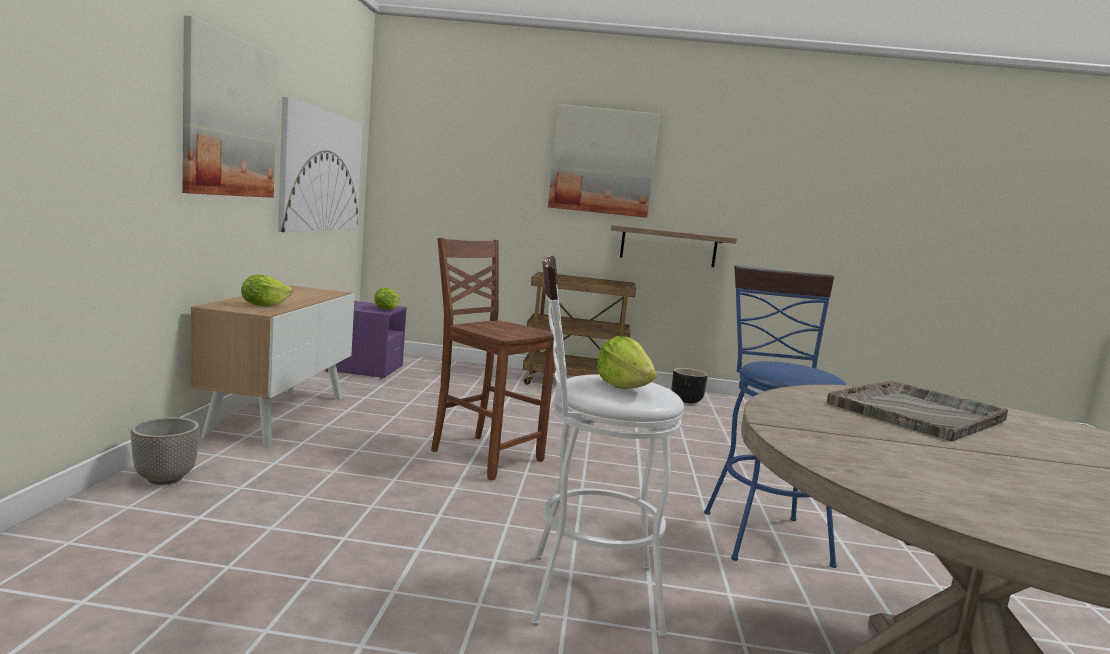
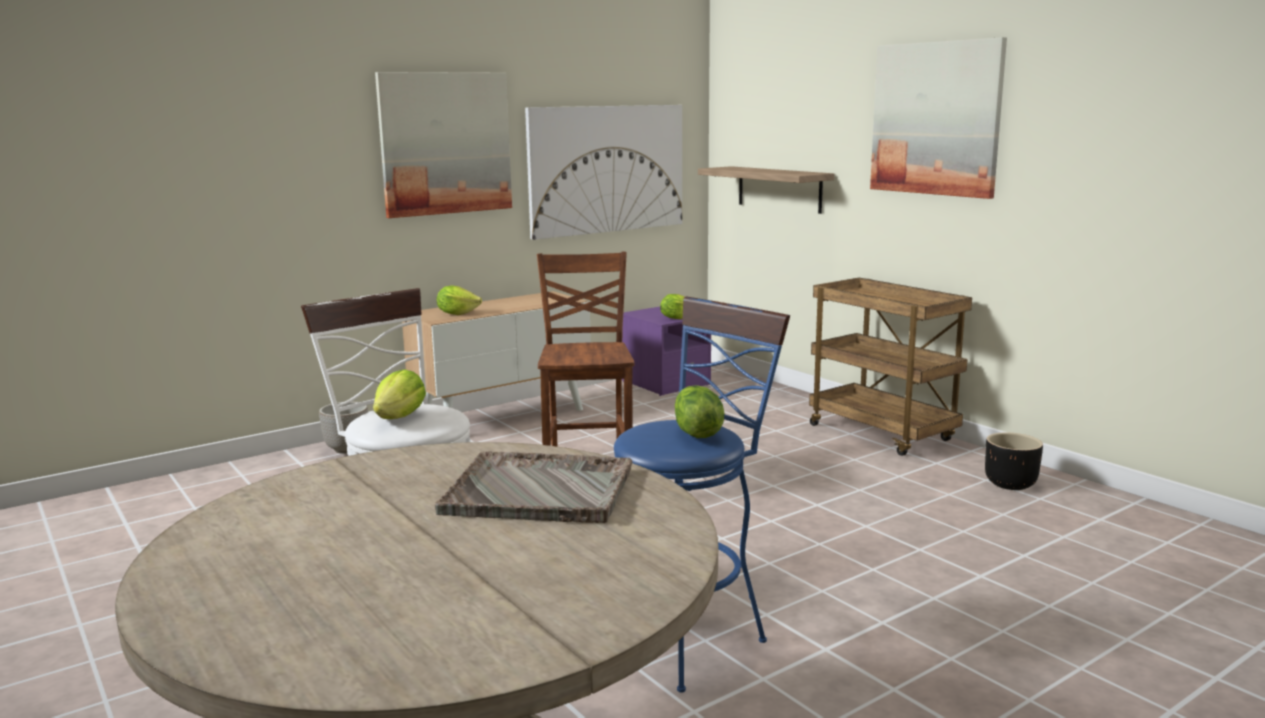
camera: 50 degrees right, 5 degrees up
(668, 246) = (1025, 242): shelf -> shelf (779, 189)
(800, 367) = (696, 433): none -> lettuce

